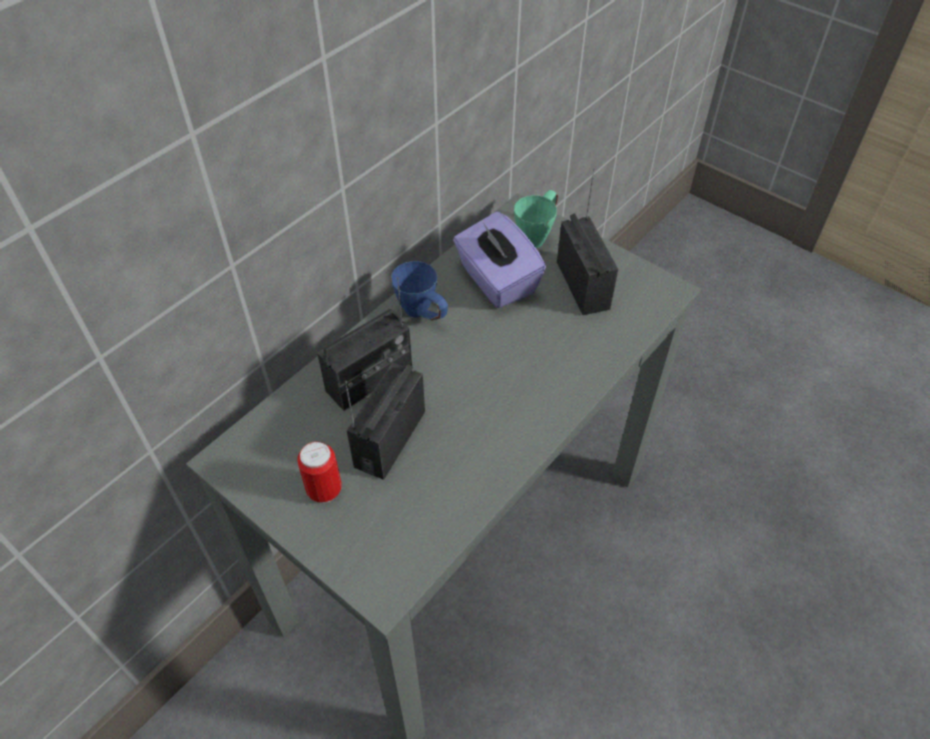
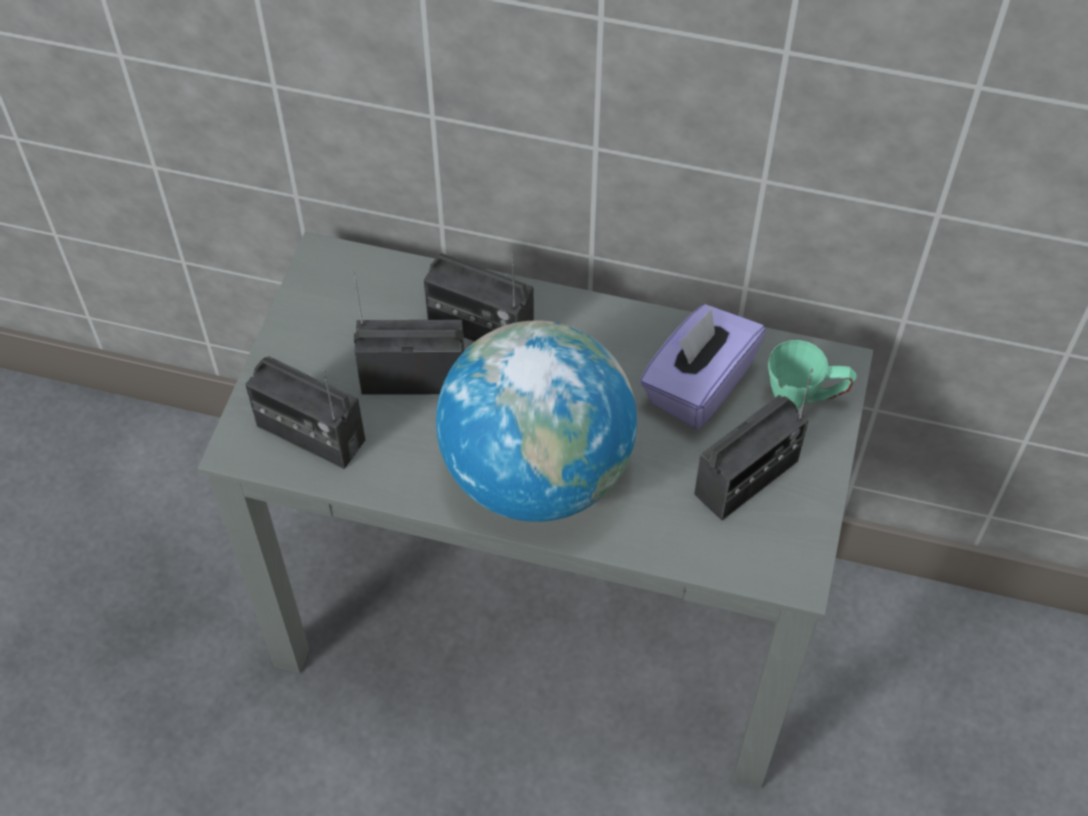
camera: 65 degrees right, 5 degrees up
(324, 490) = (326, 351): can -> none
(401, 530) = (310, 433): none -> radio
(423, 315) = (599, 337): blue mug -> none
(521, 393) = (536, 473): none -> globe

